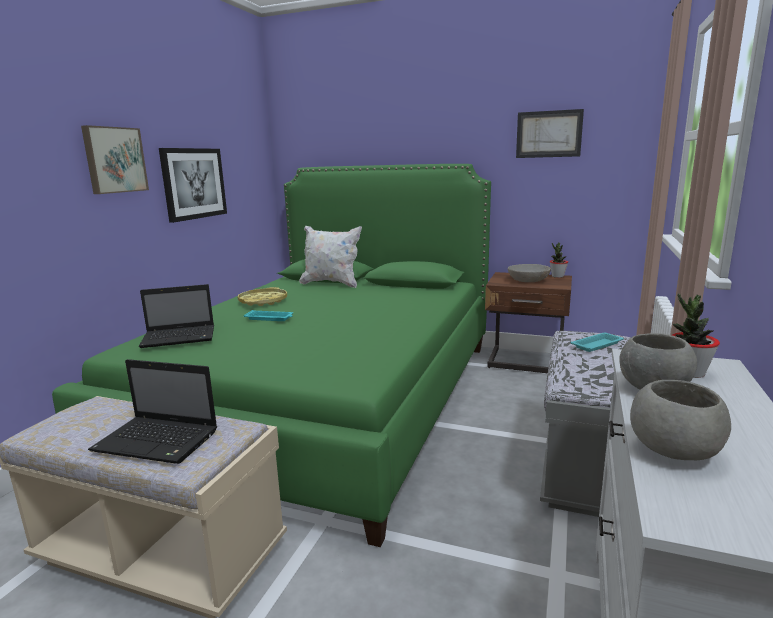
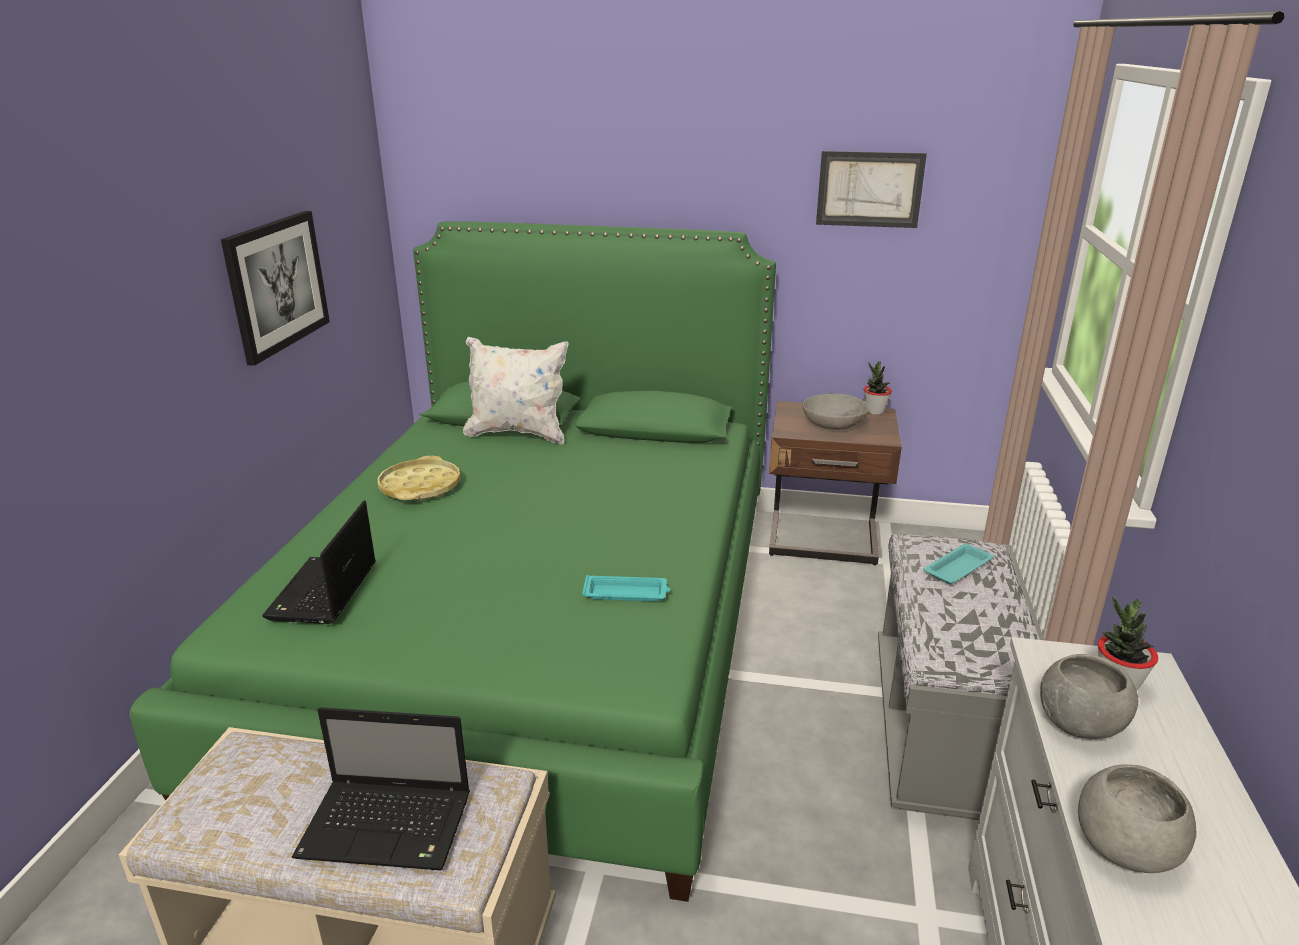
camera: 10 degrees left, 10 degrees up
(114, 160) = (158, 284): picture -> none
(180, 337) = (323, 593): laptop -> laptop turned 120 degrees clockwise
(270, 318) = (452, 534): turquoise tray -> turquoise tray (627, 593)

